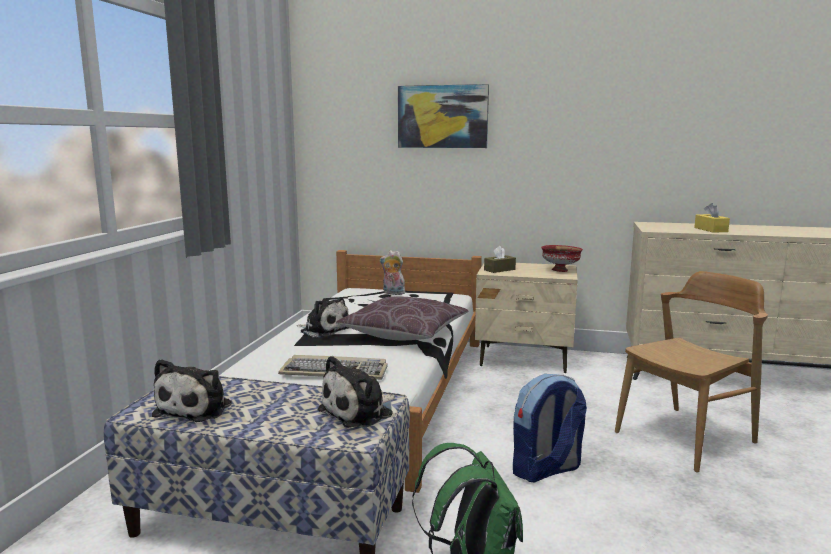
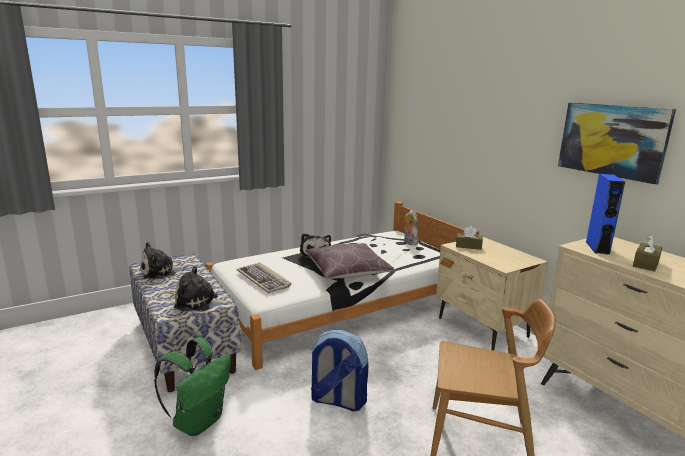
camera: 45 degrees right, 5 degrees up
(442, 117) = (468, 108): picture -> picture (612, 140)
(560, 270) = (517, 261): red bowl -> none
(662, 228) = (597, 247): none -> blue speaker
(710, 230) = (646, 263): yellow tissue box -> brown tissue box

